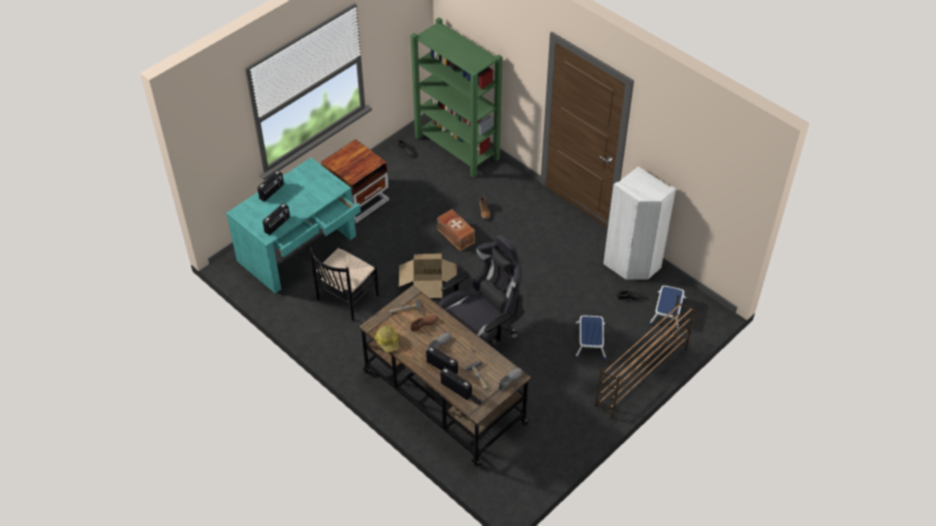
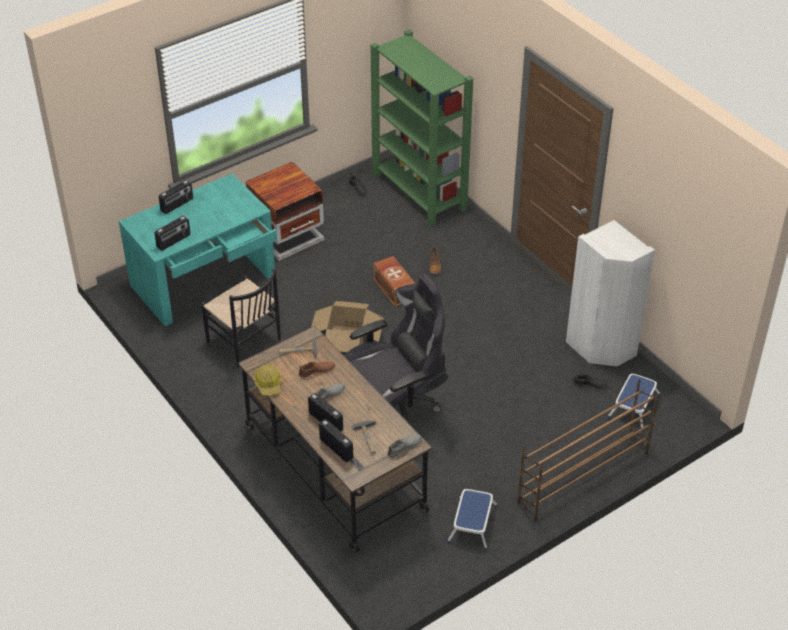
camera: 10 degrees right, 5 degrees down
(346, 299) = (245, 342): black chair -> black chair turned 90 degrees counterclockwise
(590, 341) = (528, 427): blue step ladder -> blue step ladder (472, 523)

